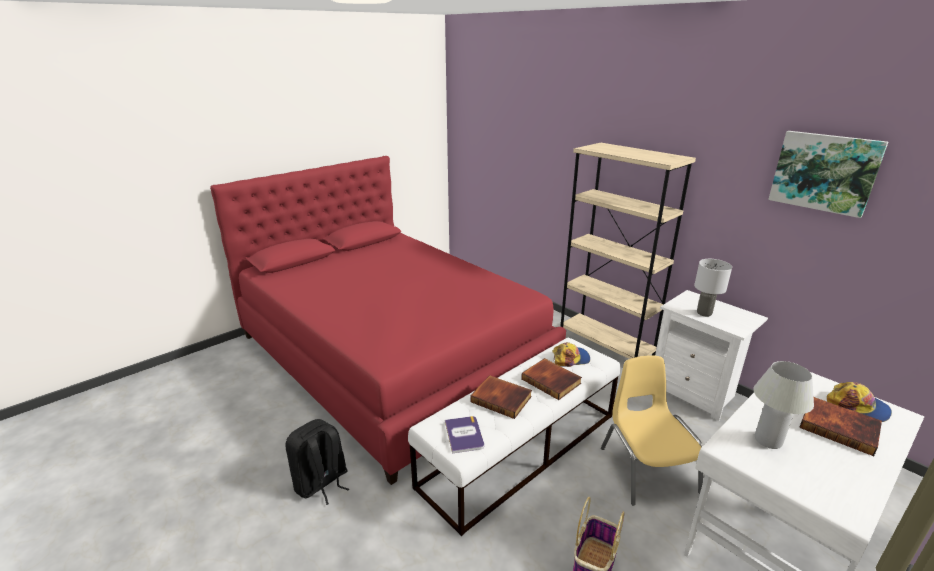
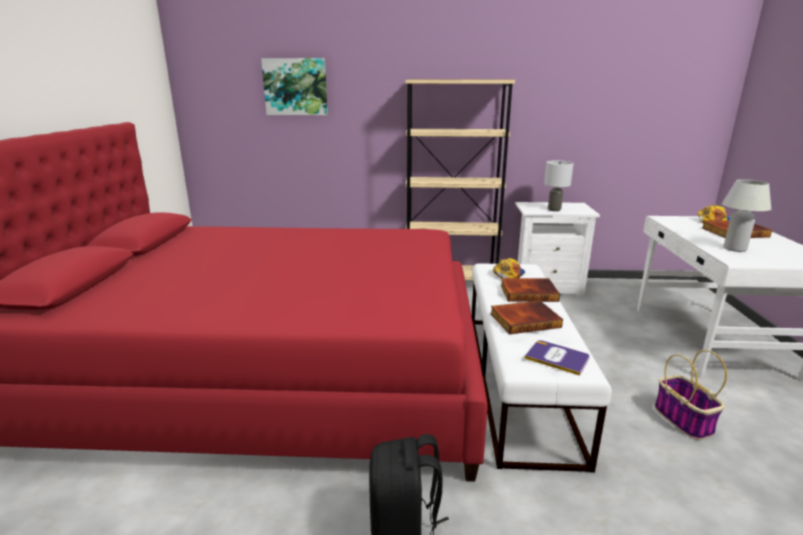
camera: 45 degrees left, 5 degrees down
(647, 468) = (602, 343): yellow chair -> none
(824, 172) = (608, 75): picture -> picture (295, 87)

